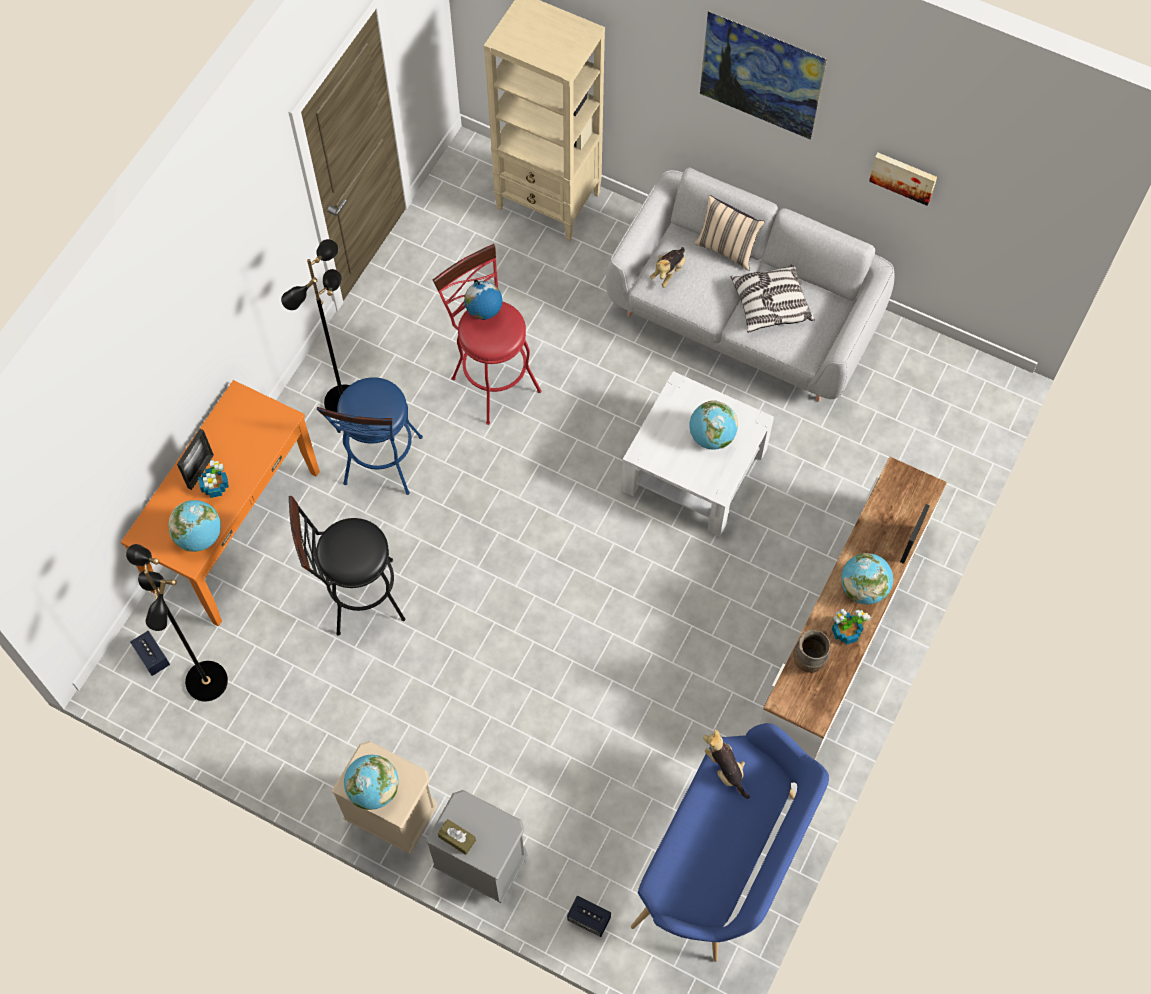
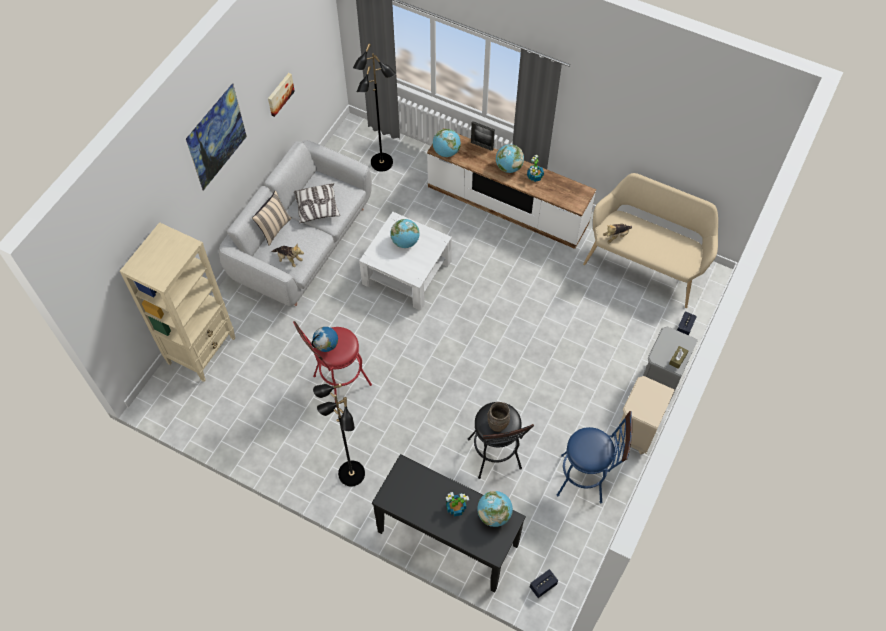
camera: 90 degrees left, 5 degrees down
(200, 471) = (444, 518): picture frame -> none
(205, 682) = (558, 549): black floor lamp -> black floor lamp (381, 163)
(235, 530) = (447, 538): orange console table -> black console table
(373, 789) = (653, 404): globe -> globe (446, 152)
(381, 467) = (401, 447): blue stool -> blue stool (586, 479)
(724, 862) = (645, 264): blue bench -> beige bench
(808, 662) = (553, 194): brown vase -> brown vase (497, 424)

